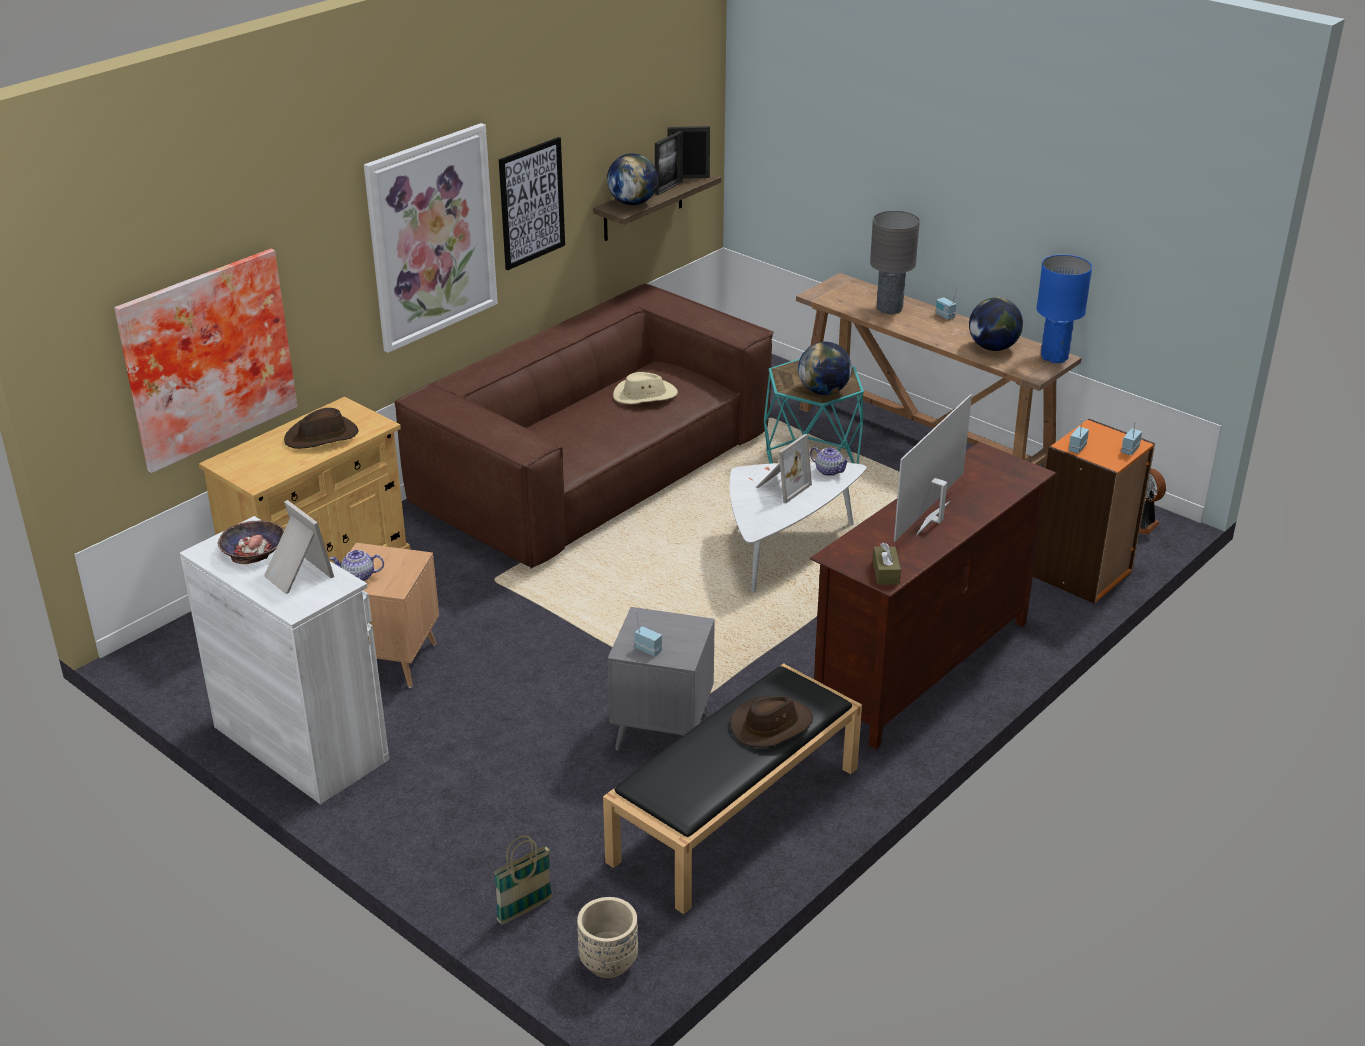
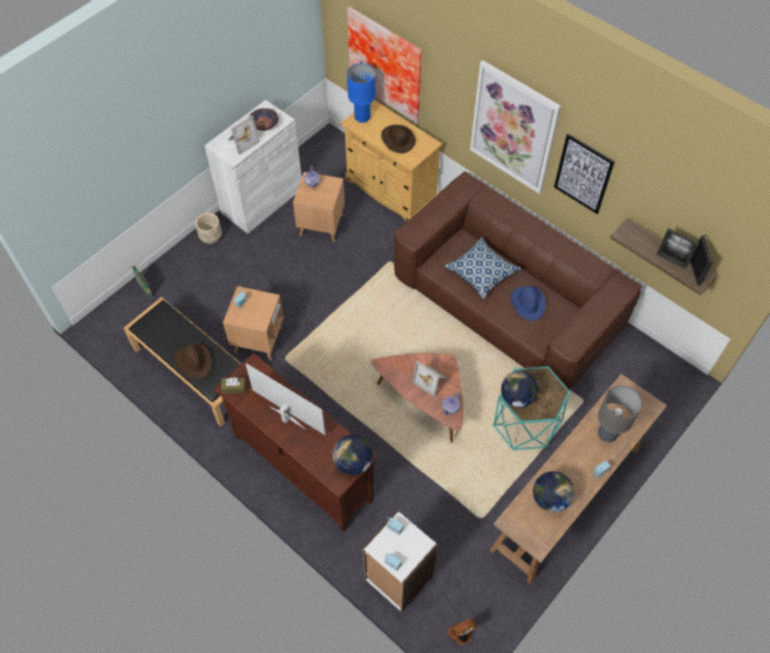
camera: 90 degrees right, 25 degrees up
(582, 430) = (481, 273): none -> pillow
(609, 962) = (110, 322): beige planter -> beige planter (211, 237)
(632, 203) = (638, 239): globe -> globe (353, 463)
(644, 395) = (528, 303): beige hat -> blue hat
(662, 731) = (258, 340): grey side table -> brown side table
(783, 547) = (424, 401): white coffee table -> brown coffee table
(1054, 357) = (538, 541): blue table lamp -> blue table lamp (362, 117)
(1082, 574) = (398, 578): orange bookcase -> white bookcase

